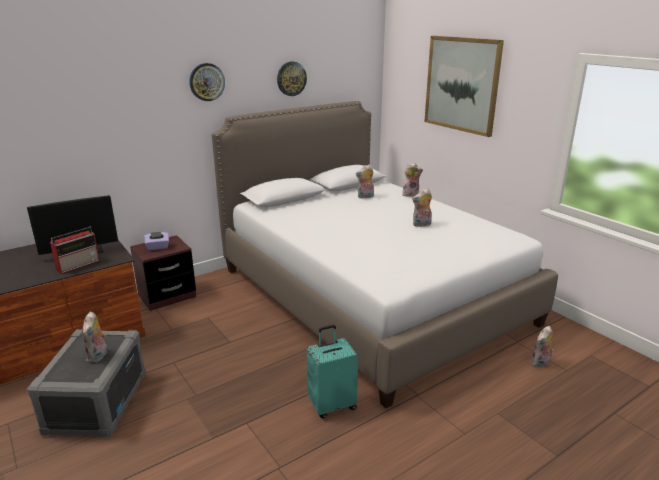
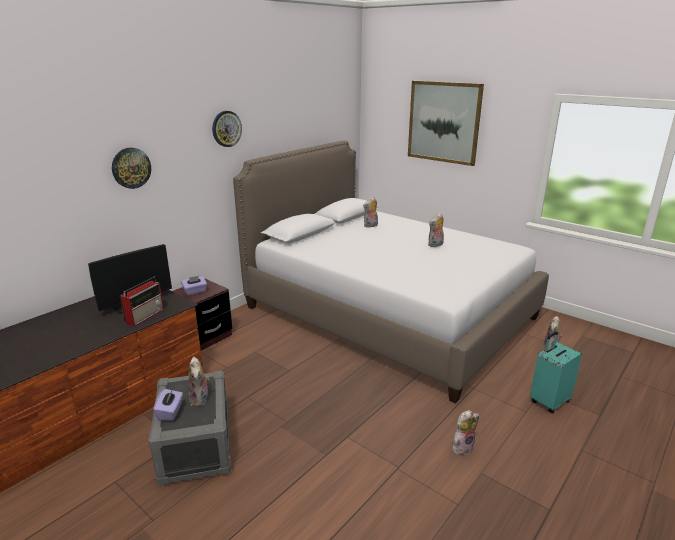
camera: 15 degrees left, 0 degrees up
(63, 364) = (170, 412): none -> purple tissue box
(291, 78) = (293, 122): wall clock -> wall clock (131, 168)
(332, 405) = (411, 408): turquoise suitcase -> turquoise suitcase (548, 401)
(410, 194) = (406, 220): plush toy -> plush toy (462, 447)

